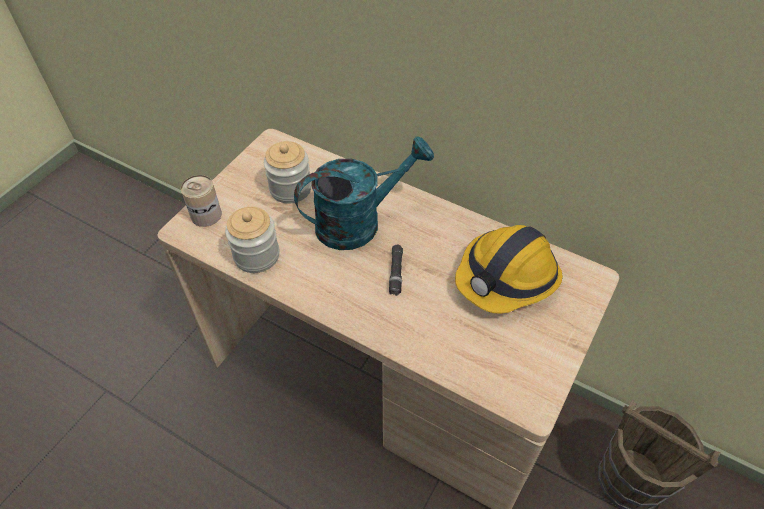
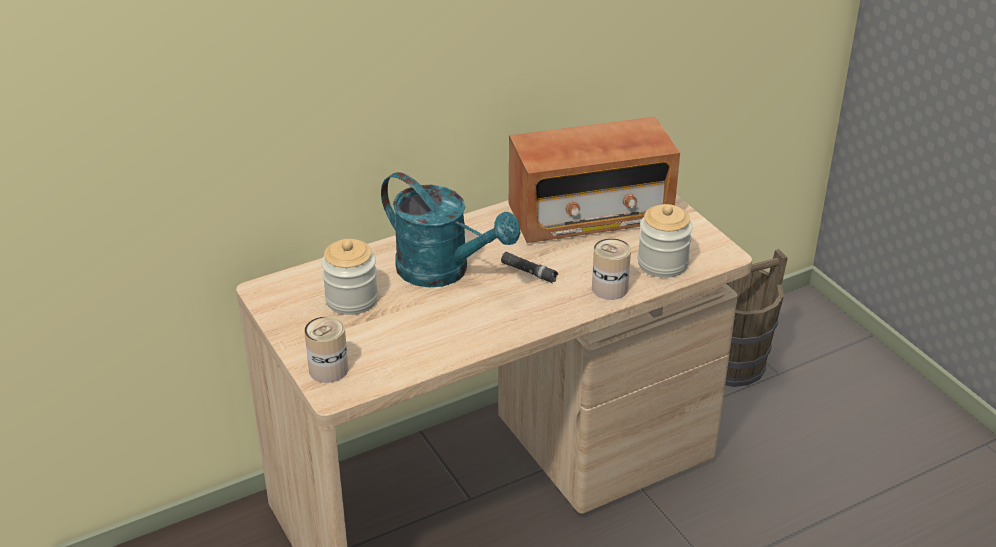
camera: 60 degrees left, 15 degrees down
(256, 255) = (424, 350): jar -> jar (662, 263)
(359, 221) = (444, 271): turquoise watering can -> turquoise watering can turned 120 degrees clockwise
(414, 337) = (609, 288): none -> can
(507, 278) = (590, 216): hard hat -> radio

